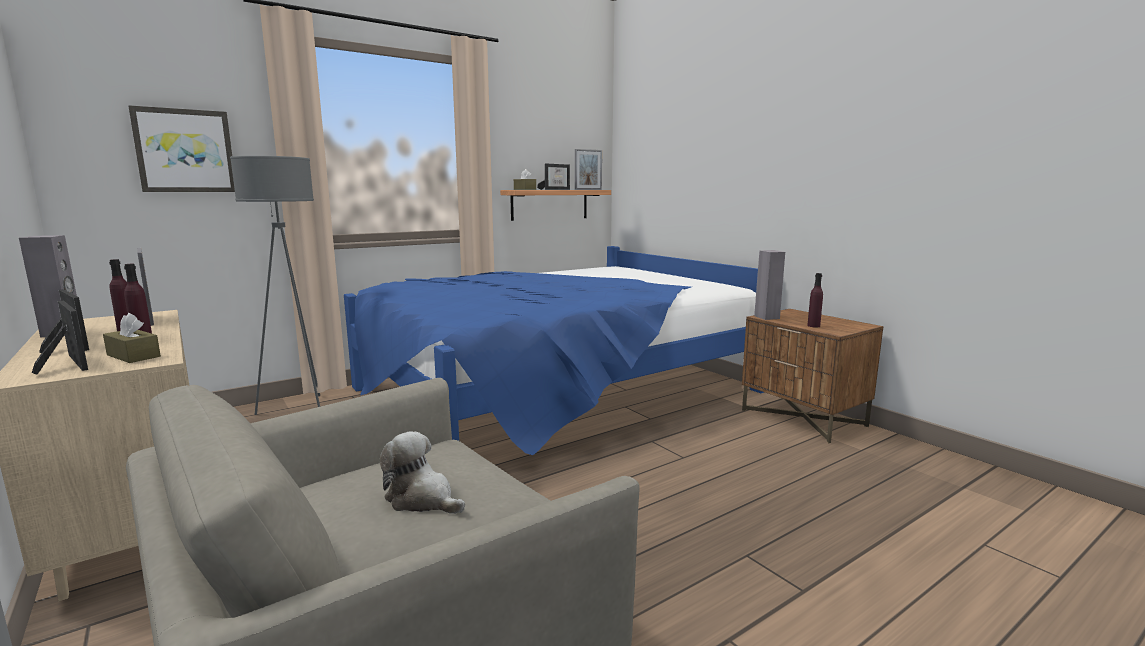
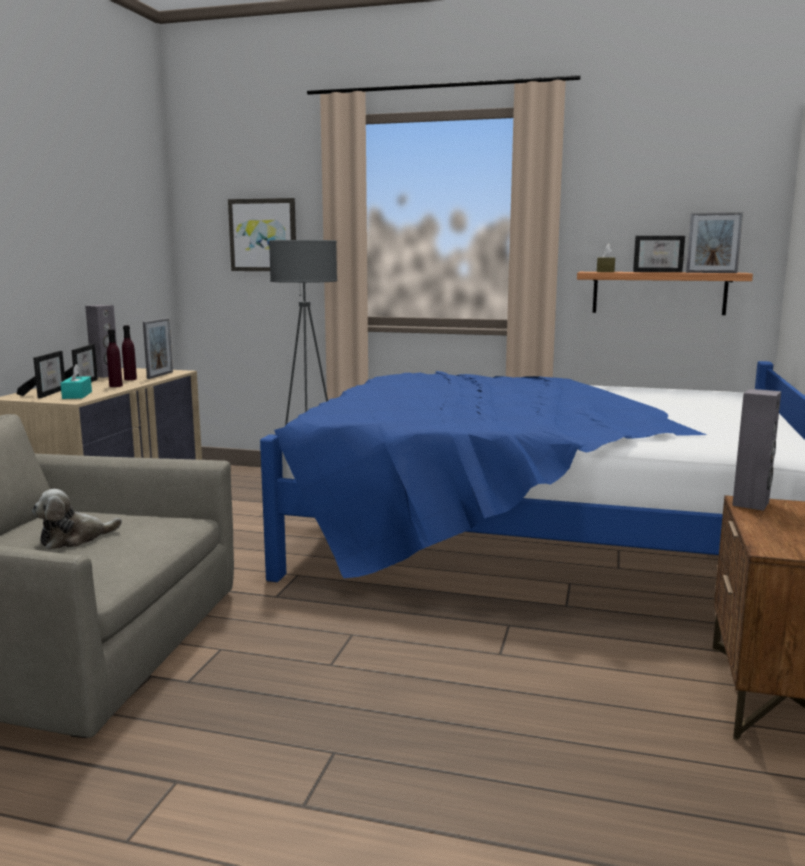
camera: 50 degrees right, 0 degrees up
(133, 356) = (77, 395): brown tissue box -> turquoise tissue box
(422, 499) = (74, 539): plush toy -> plush toy turned 120 degrees counterclockwise
(813, 326) = (774, 532): purple bottle -> none

